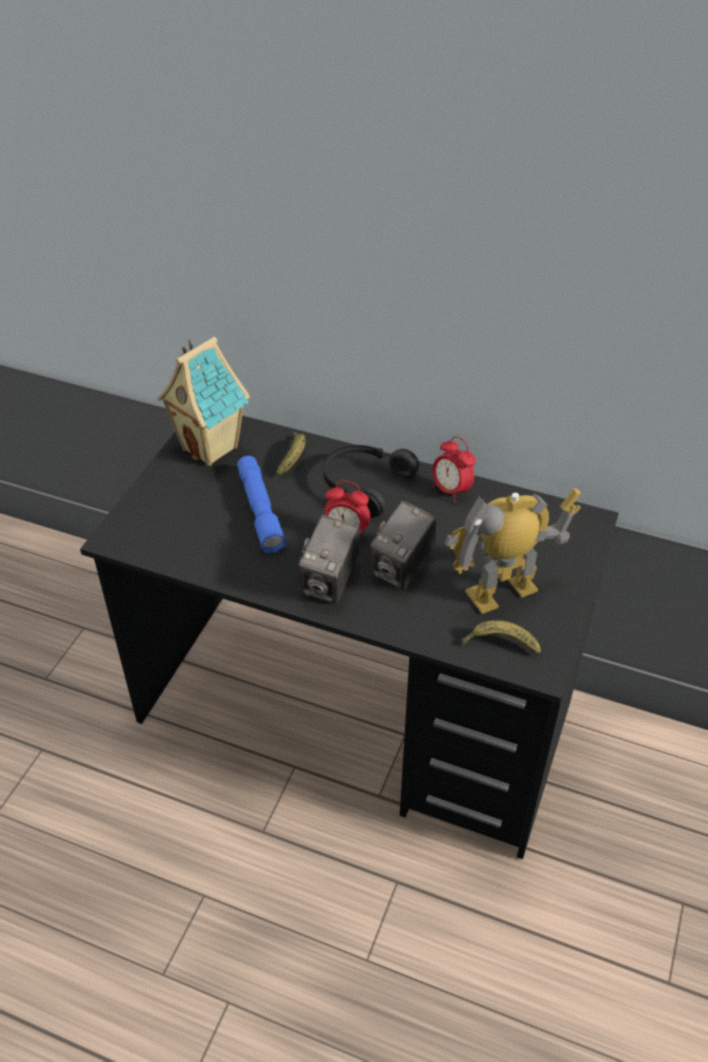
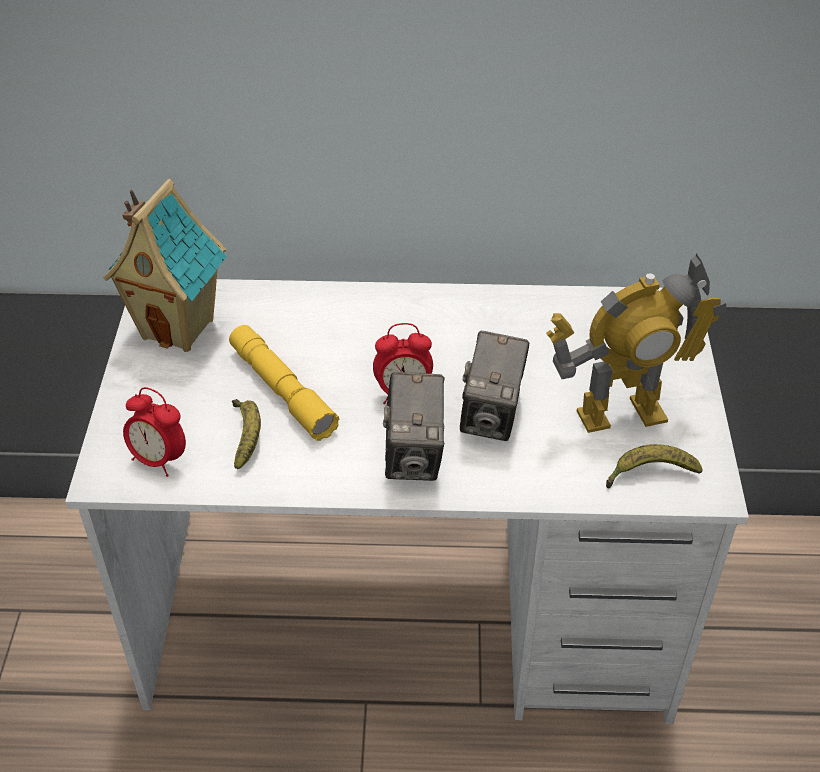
camera: 20 degrees left, 0 degrees up
(260, 511) = (282, 391): blue flashlight -> yellow flashlight
(293, 457) = (291, 315): banana -> banana (246, 436)
(355, 713) = (411, 614): black desk -> white desk
(364, 485) = (394, 327): black headphones -> none
(451, 490) = (500, 309): alarm clock -> alarm clock (159, 459)
(502, 593) = (621, 414): toy robot -> toy robot turned 150 degrees counterclockwise

